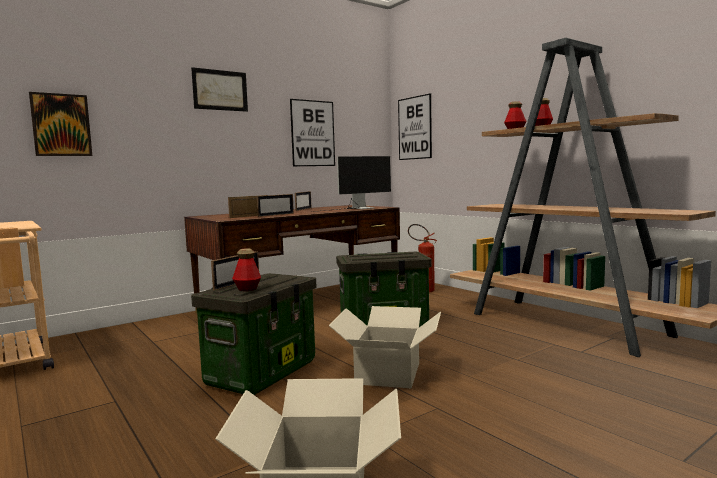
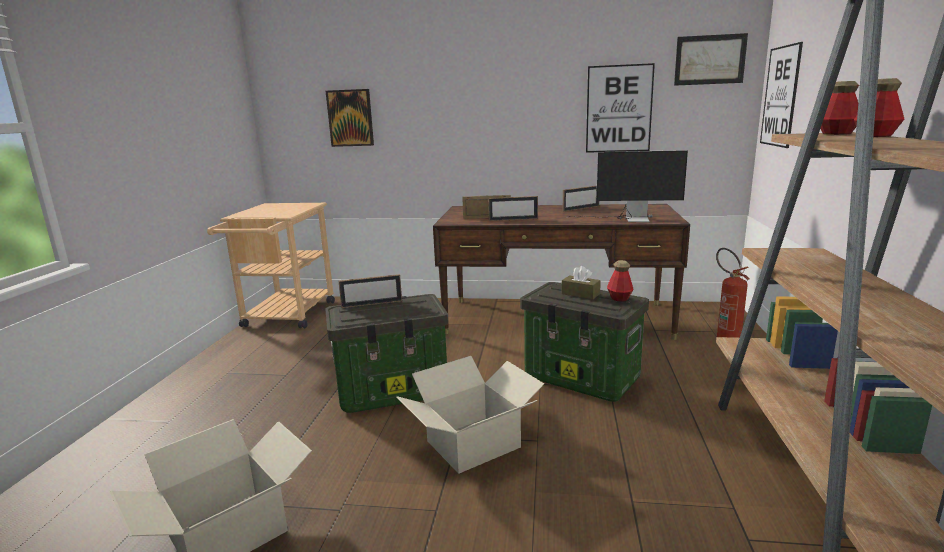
camera: 45 degrees right, 10 degrees up
(220, 90) = (498, 67): picture -> picture (709, 60)
(247, 289) = (360, 314): bottle -> bottle (619, 298)
(377, 254) = (580, 294): none -> brown tissue box

